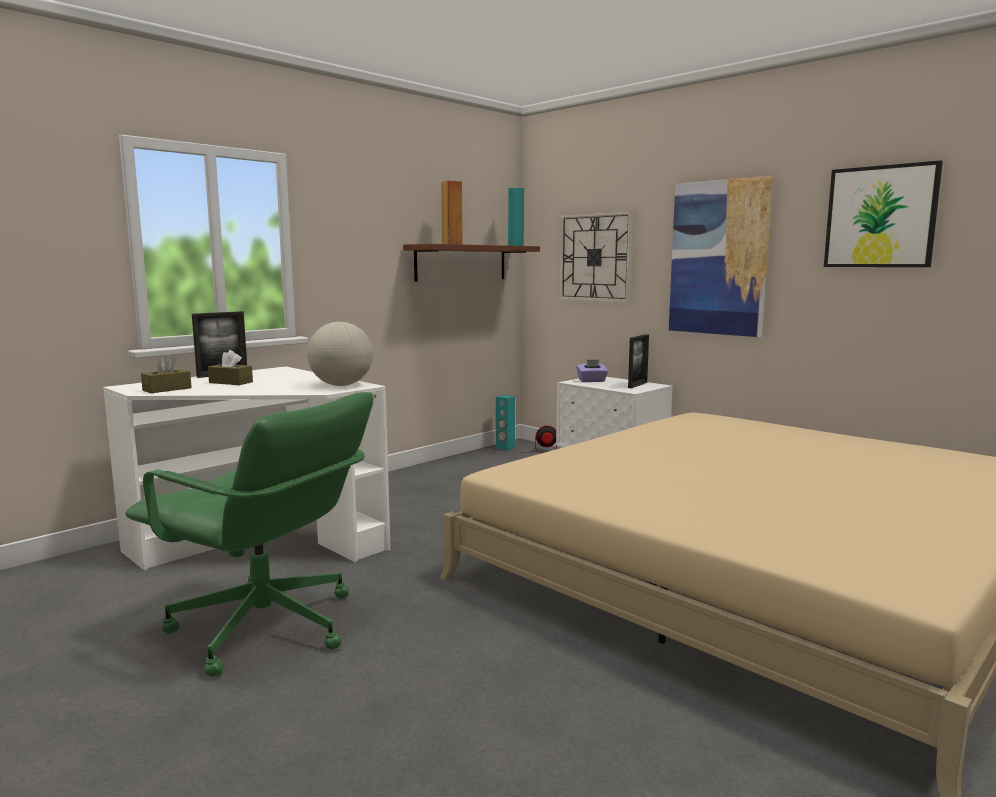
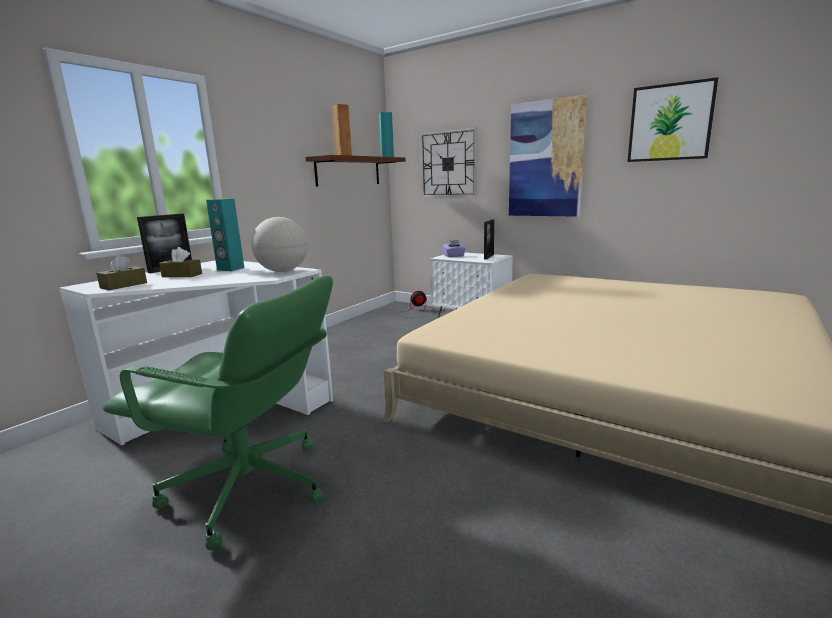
camera: 10 degrees left, 5 degrees up
(505, 448) = (388, 309): turquoise speaker -> turquoise speaker (230, 269)

